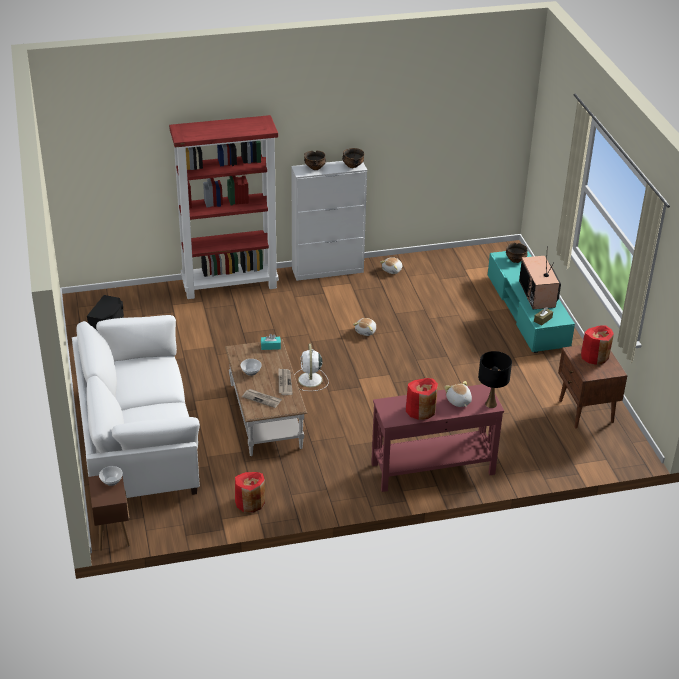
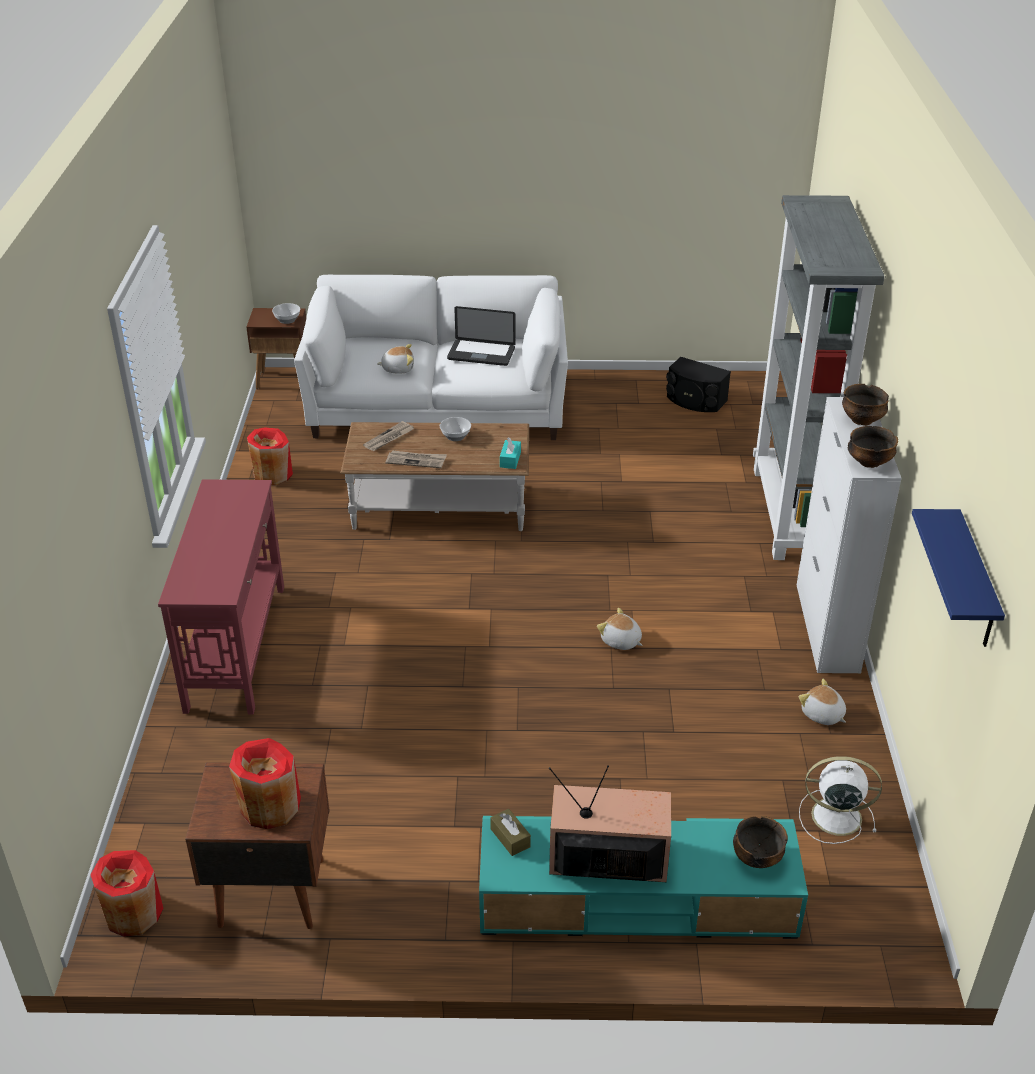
camera: 105 degrees right, 0 degrees up
(139, 377) = (481, 354): none -> laptop
(230, 284) = (790, 513): red bookcase -> grey bookcase
(310, 380) = (505, 559): white fan -> white fan (834, 816)
(421, 410) = (216, 518): red vase -> red vase (132, 913)
(458, 401) = (212, 560): plush toy -> plush toy (398, 368)
(460, 127) = (975, 582): none -> blue shelf
(490, 404) = (182, 592): black table lamp -> none

